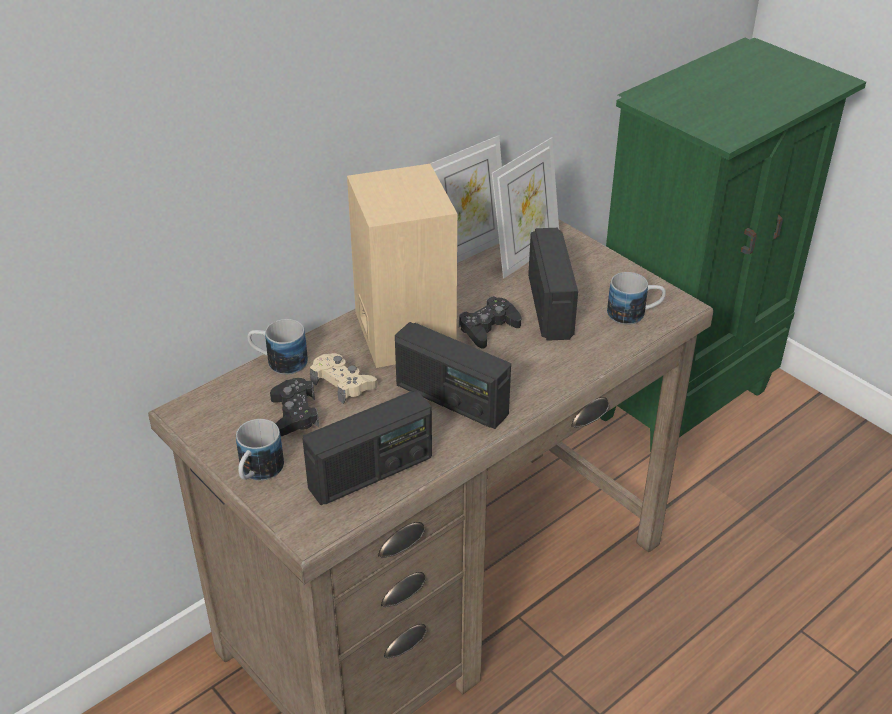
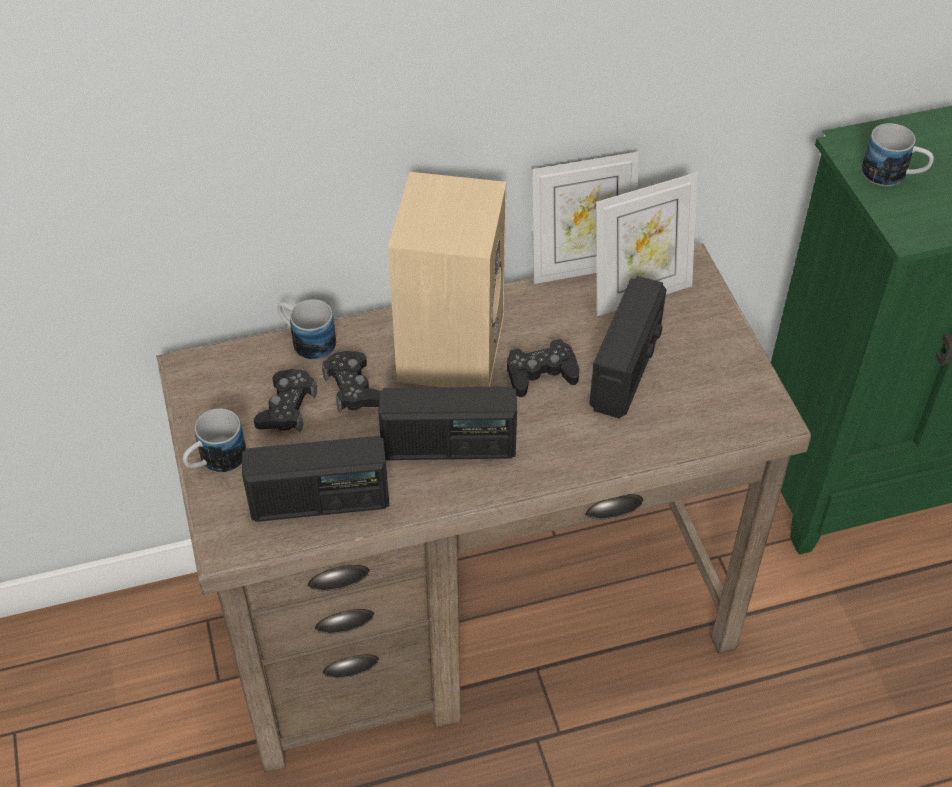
camera: 25 degrees right, 10 degrees up
(343, 383) = (353, 388): beige game controller -> black game controller
(451, 399) = (448, 447): radio -> radio turned 60 degrees counterclockwise
(634, 314) = (713, 411): mug -> mug (893, 176)

